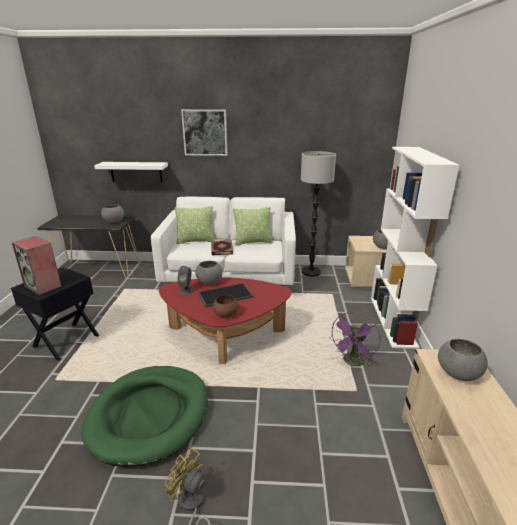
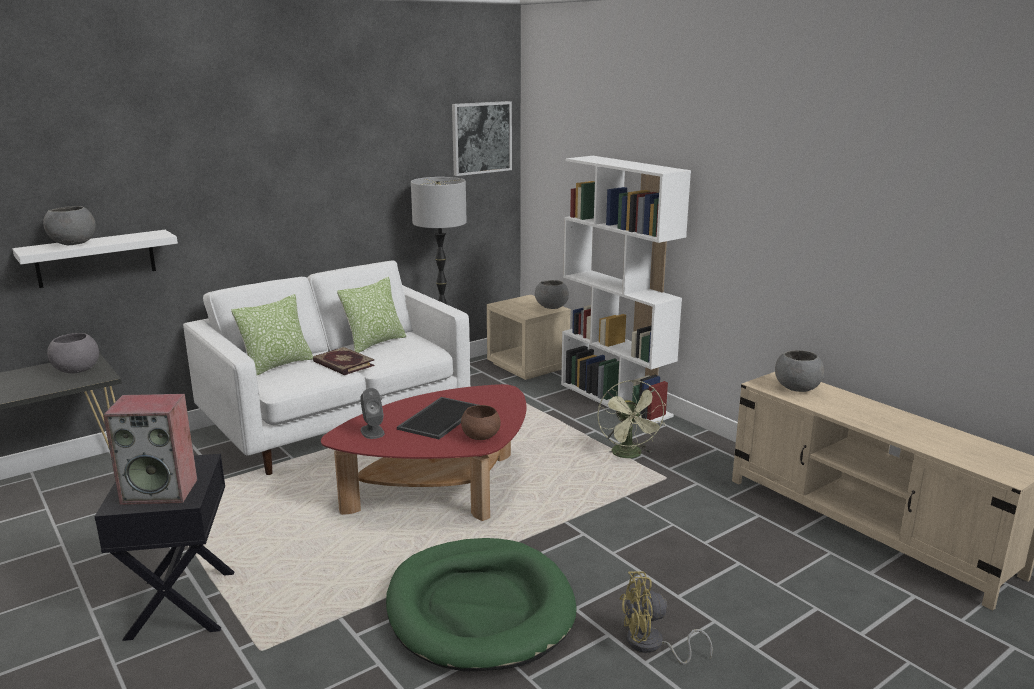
camera: 40 degrees left, 5 degrees down
(205, 132) = (237, 164): picture -> picture (481, 138)
(209, 282) = (389, 412): grey bowl -> grey bowl (73, 244)
(353, 363) = (629, 455): purple fan -> green fan

